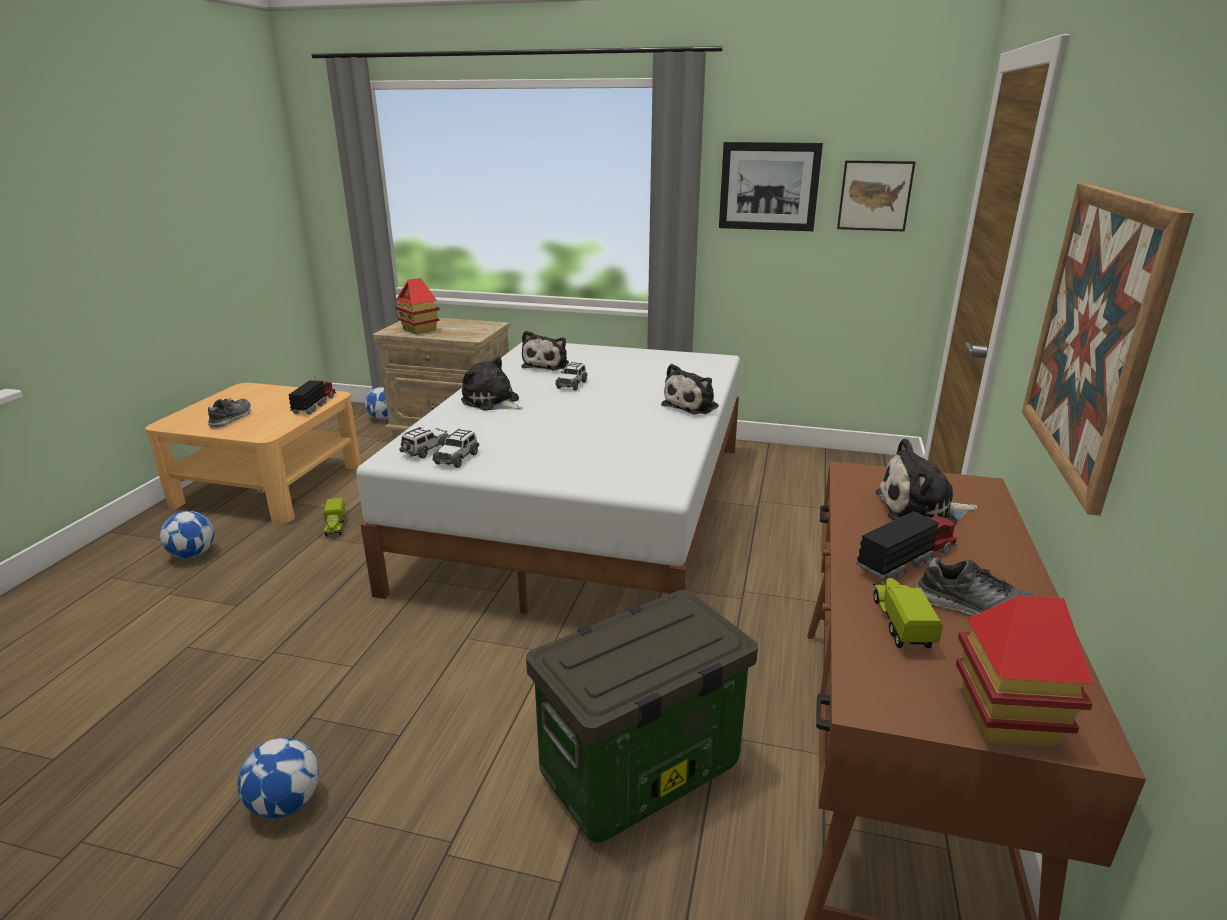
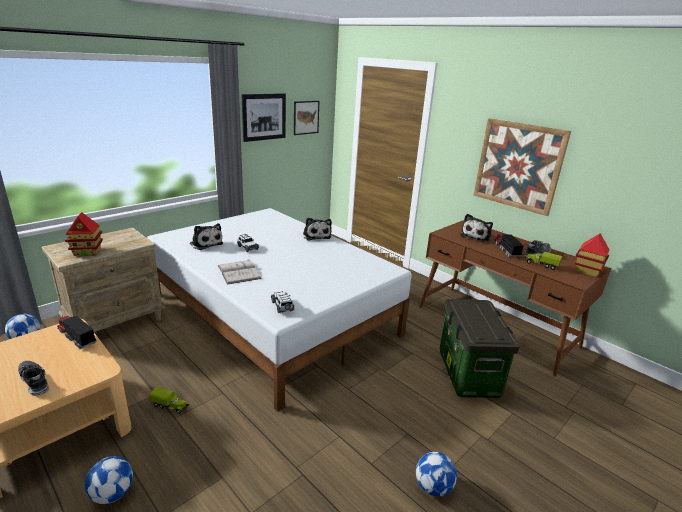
camera: 60 degrees left, 0 degrees up
(457, 458) = (305, 301): toy car -> none
(492, 402) = (239, 272): plush toy -> white book

